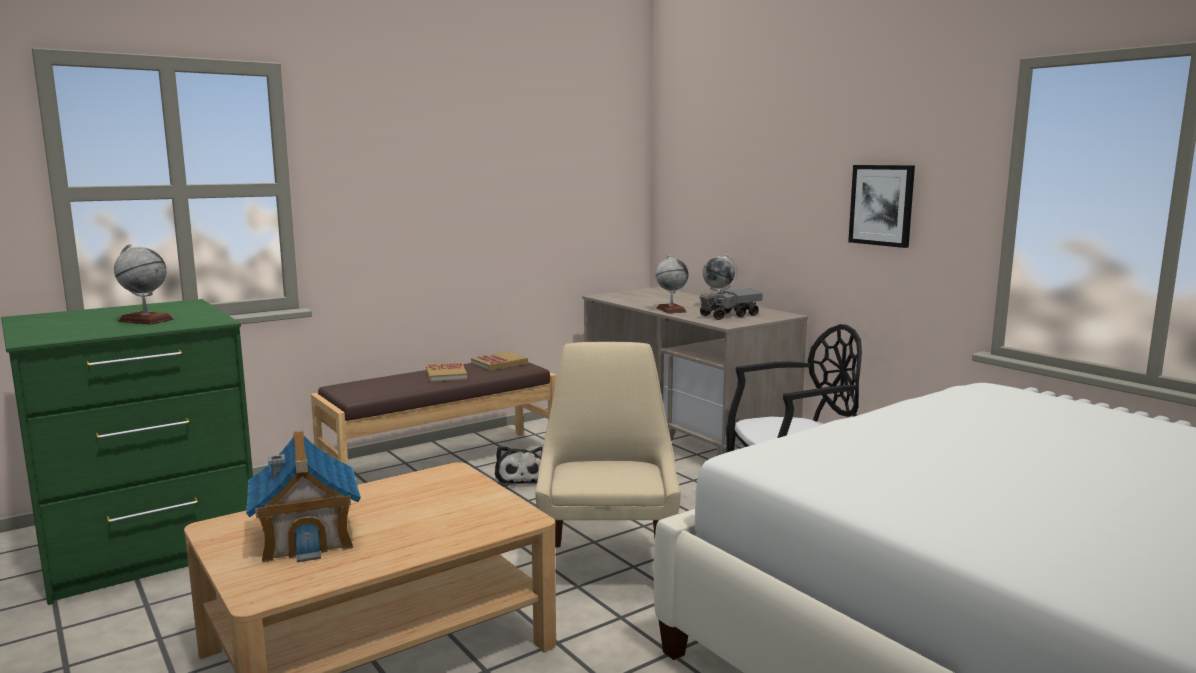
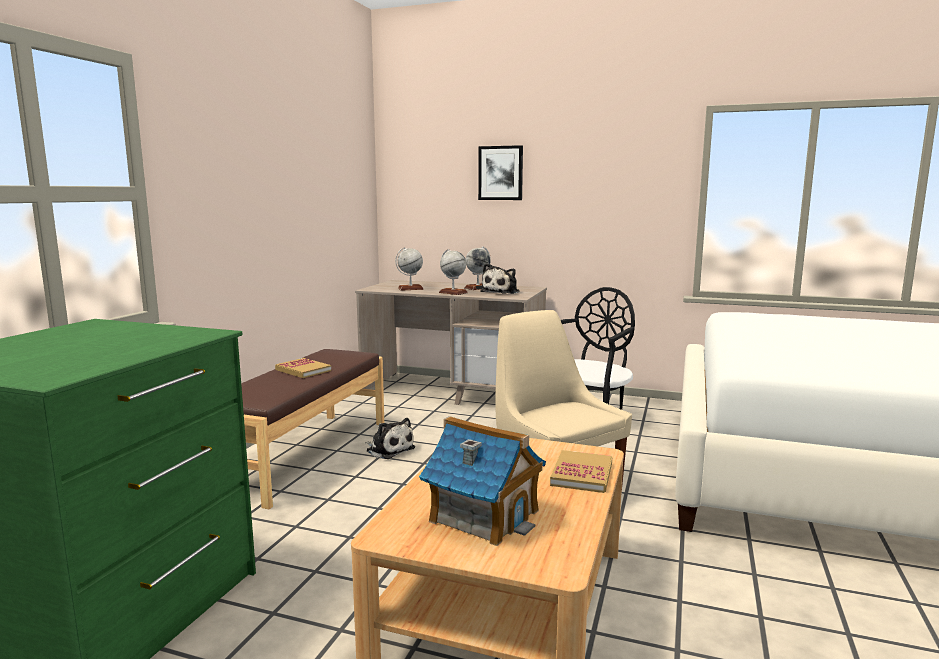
camera: 35 degrees left, 0 degrees up
(146, 320) = (119, 342): globe -> globe (410, 288)
(499, 364) = (328, 355): book -> book (582, 474)
(729, 315) = (501, 292): toy truck -> plush toy
(882, 205) = (605, 203): picture -> picture (500, 173)

